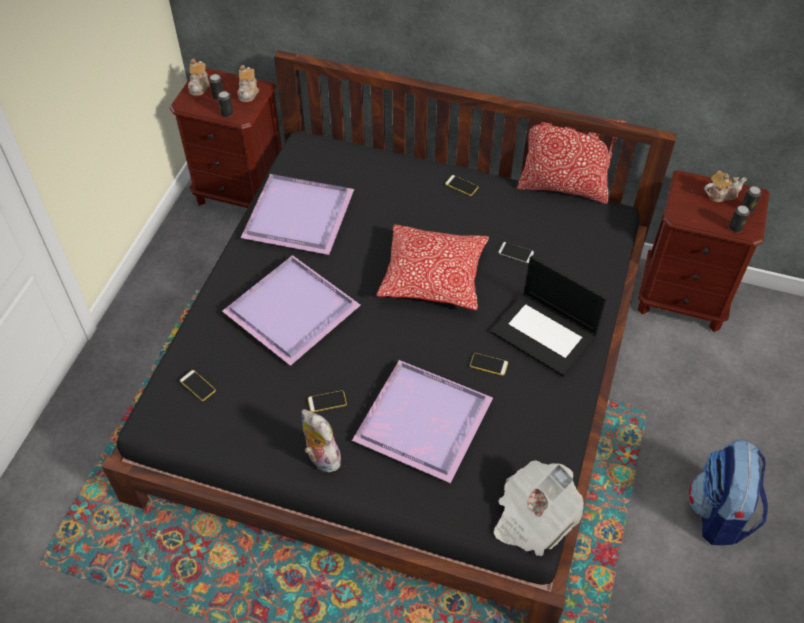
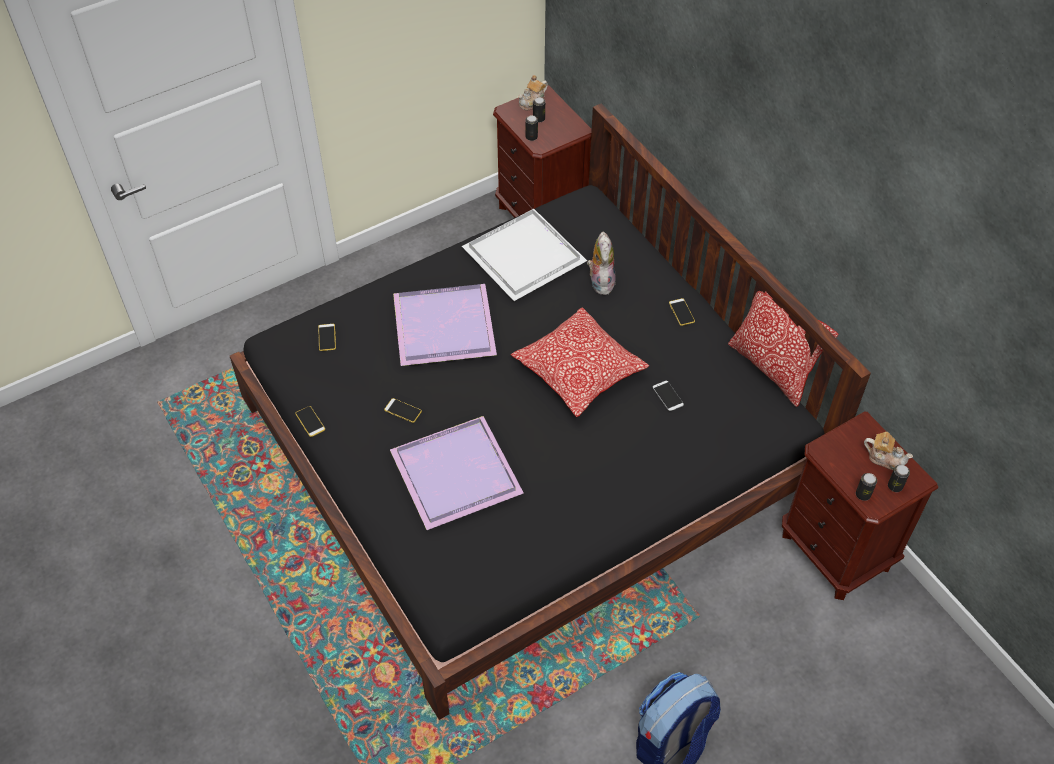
camera: 40 degrees right, 0 degrees up
(248, 92) = (565, 129): teapot -> none
(301, 215) = (526, 256): purple tray -> white tray
(321, 458) = (359, 447): plush toy -> plush toy (600, 282)
(488, 364) = (549, 467): phone -> phone (310, 421)
(533, 518) = (462, 601): newspaper -> none
(545, 334) = (620, 475): laptop -> none

